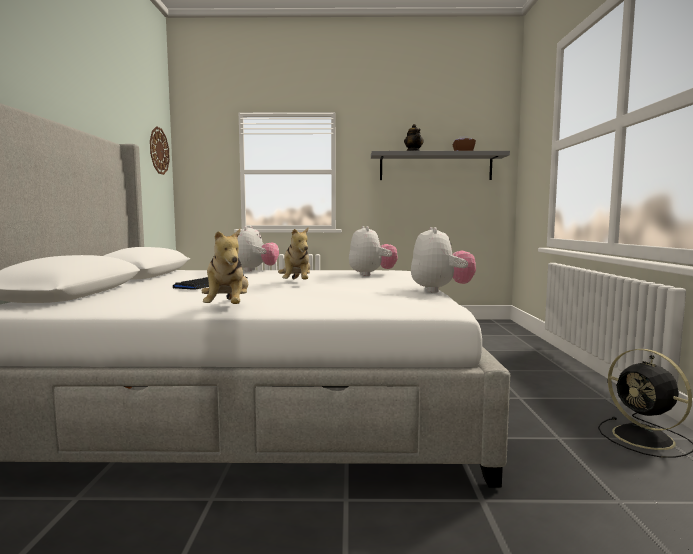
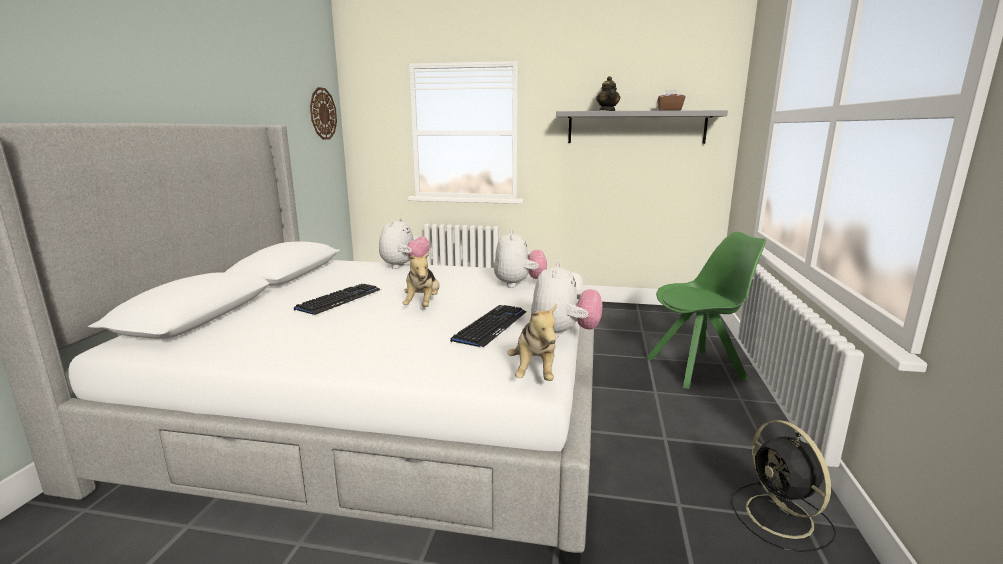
camera: 10 degrees right, 10 degrees up
(228, 308) = (315, 364): plush toy -> plush toy (534, 372)
(374, 287) = (491, 326): none -> keyboard
(518, 354) = (697, 368): none -> green chair

